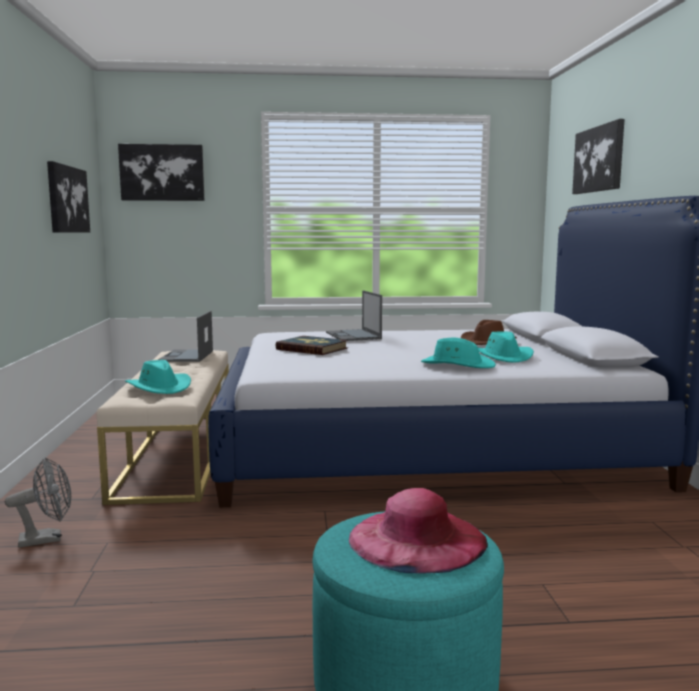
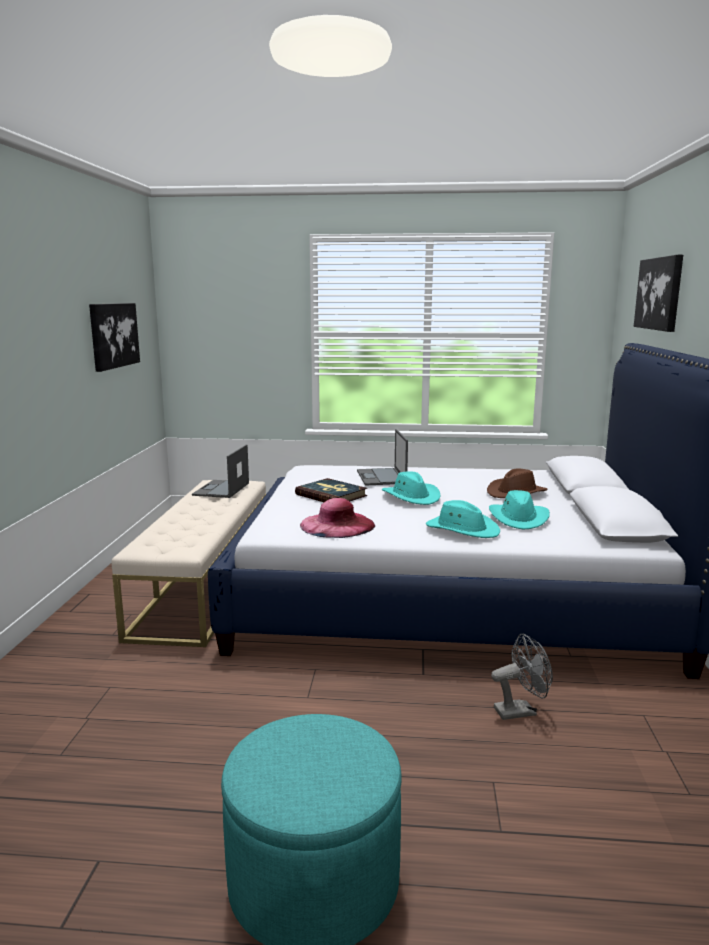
camera: 10 degrees right, 5 degrees up
(47, 539) = (61, 677): grey fan -> grey fan (520, 711)
(160, 387) = (177, 534): turquoise hat -> turquoise hat (412, 497)
(162, 172) = (213, 297): picture -> none
(417, 538) = (323, 756): pink hat -> pink hat (337, 525)

